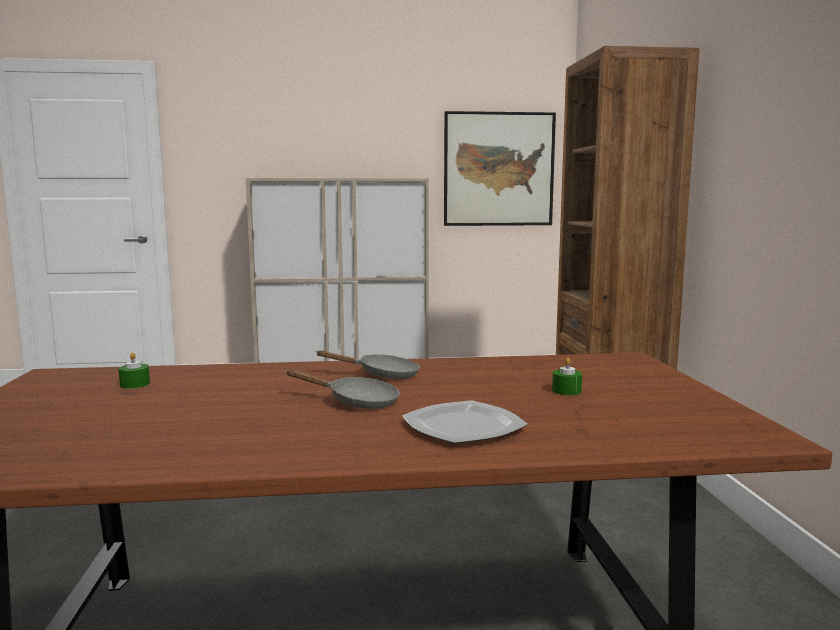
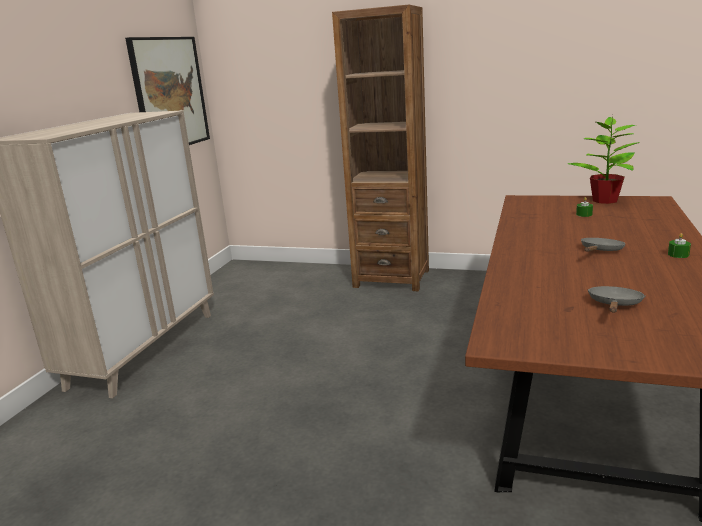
camera: 65 degrees left, 10 degrees up
(135, 384) = (543, 308): green candle -> green candle (678, 254)
(382, 375) = (539, 243): grey frying pan -> grey frying pan (614, 305)
(462, 426) = (646, 235): plate -> none
(689, 401) = (604, 200): none -> potted plant

